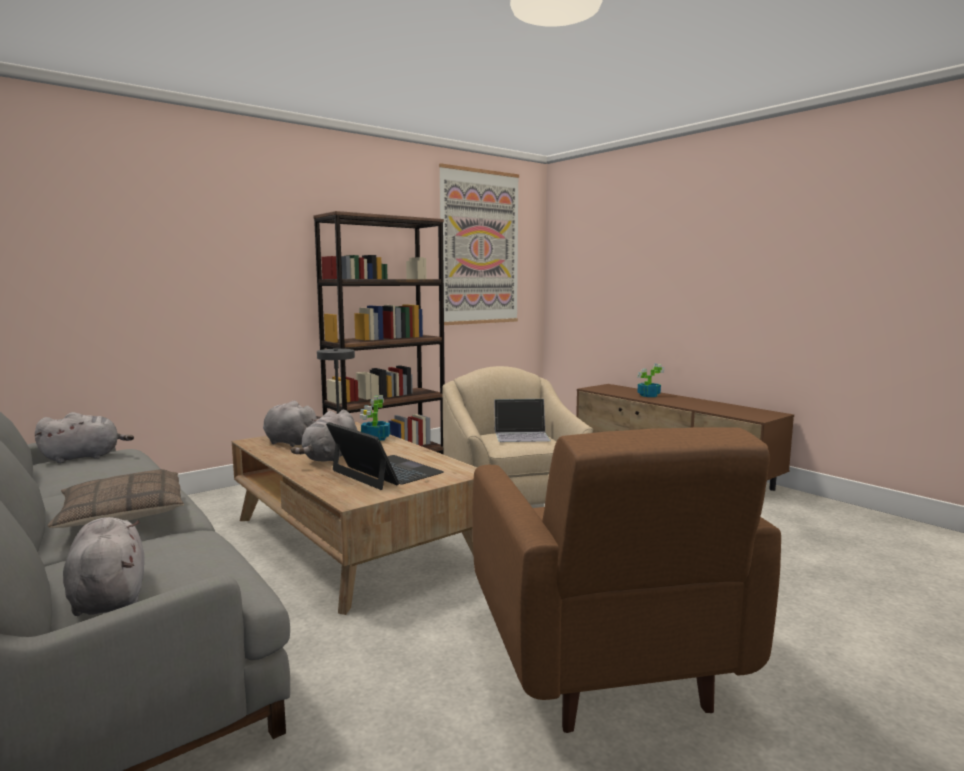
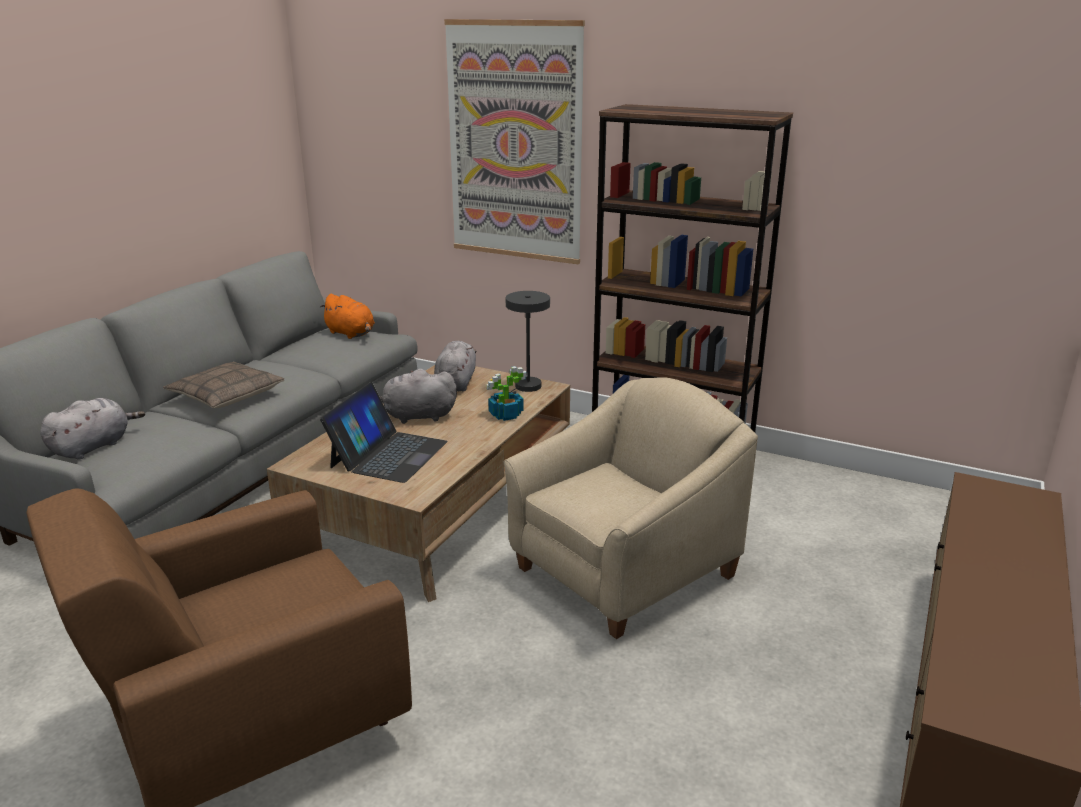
camera: 65 degrees right, 15 degrees up
(84, 457) = (351, 334): grey plush toy -> orange plush toy
(480, 247) = (929, 158): picture -> picture (514, 143)
(522, 435) = (610, 492): laptop -> none
(648, 395) = (1002, 551): potted plant -> none

